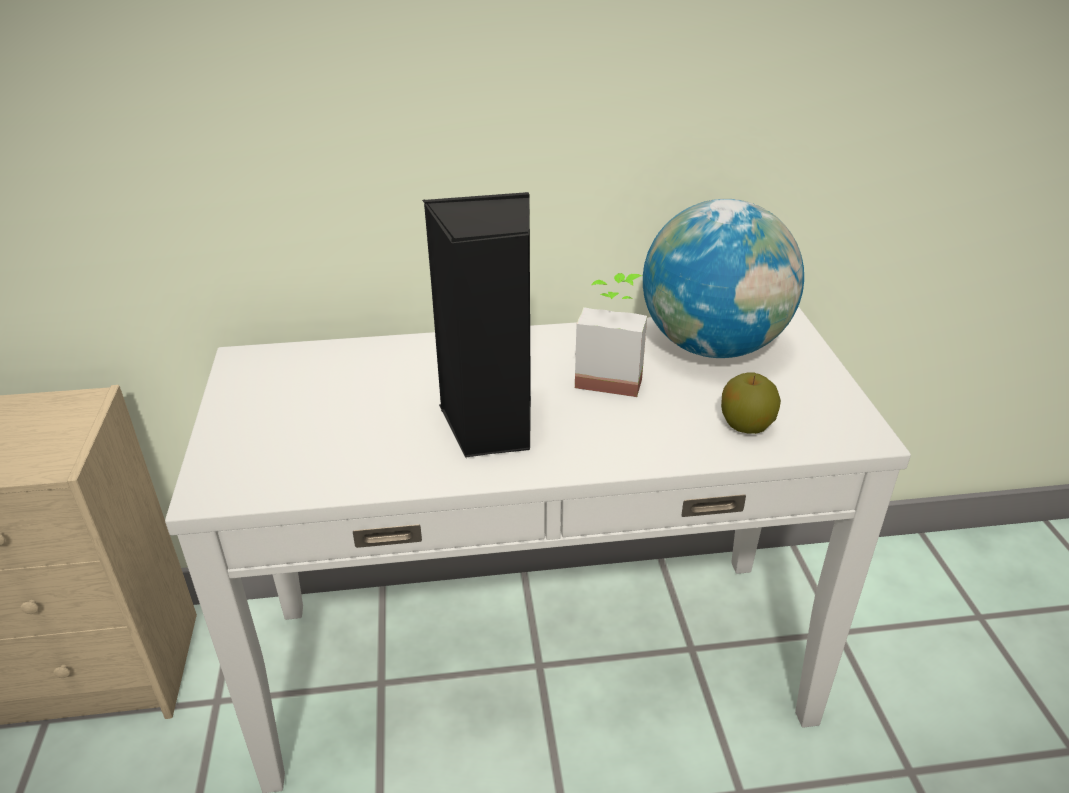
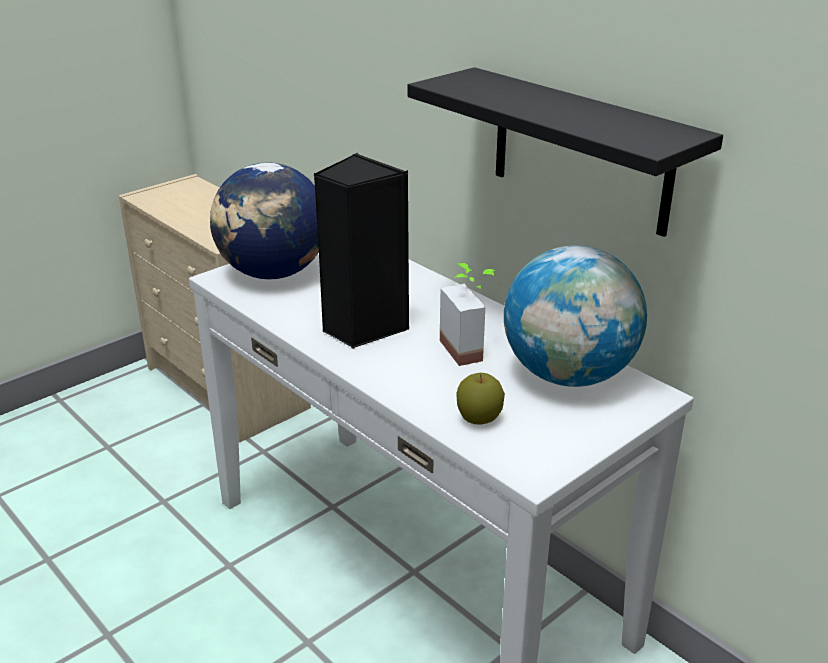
camera: 55 degrees right, 5 degrees down
(268, 441) = (273, 273): none -> globe
(634, 104) = (580, 151): none -> black shelf

